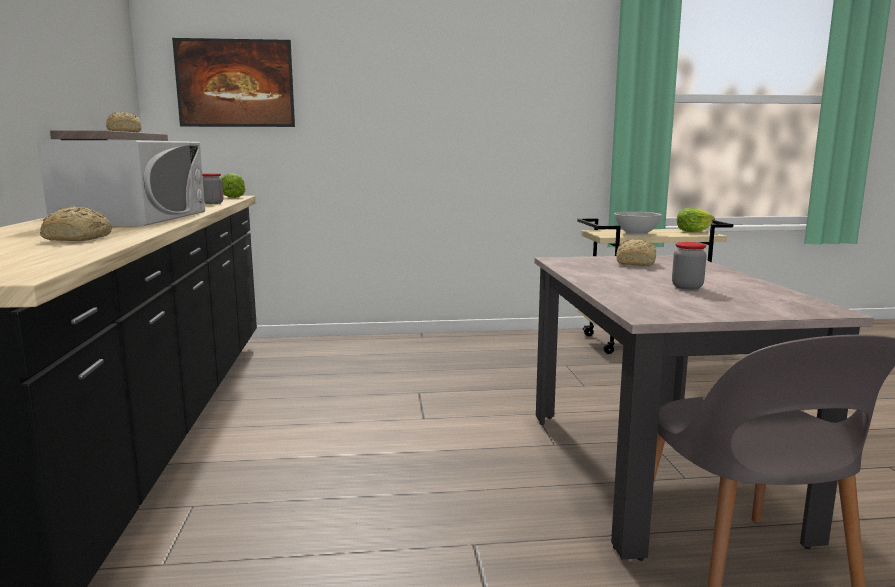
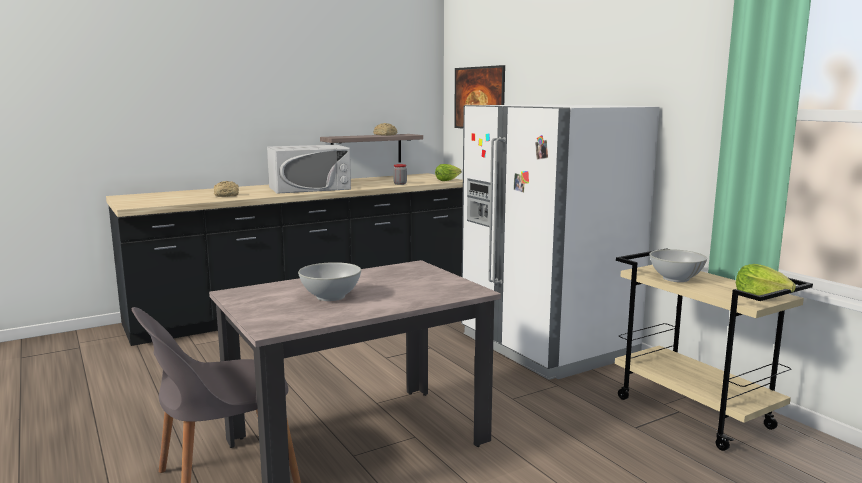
camera: 65 degrees right, 0 degrees up
(472, 349) = (547, 345): none -> white fridge
(636, 263) = (424, 282): bread -> none
(687, 287) = (330, 297): jar -> white bowl

